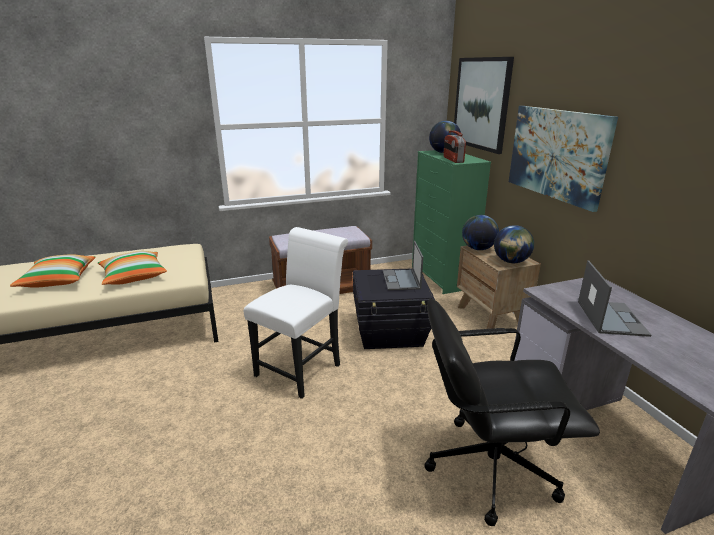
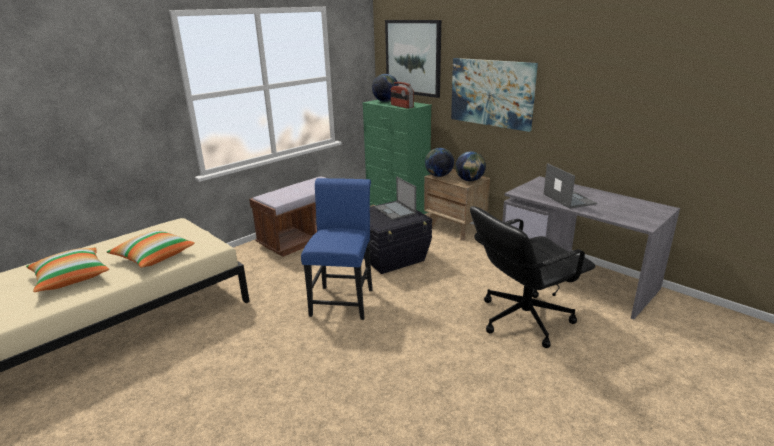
camera: 25 degrees left, 0 degrees up
(302, 367) = (343, 299): white chair -> blue chair

